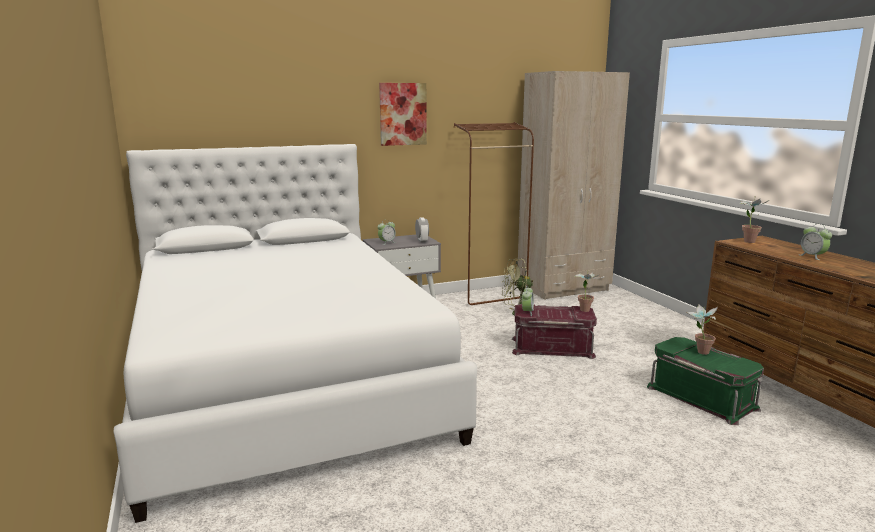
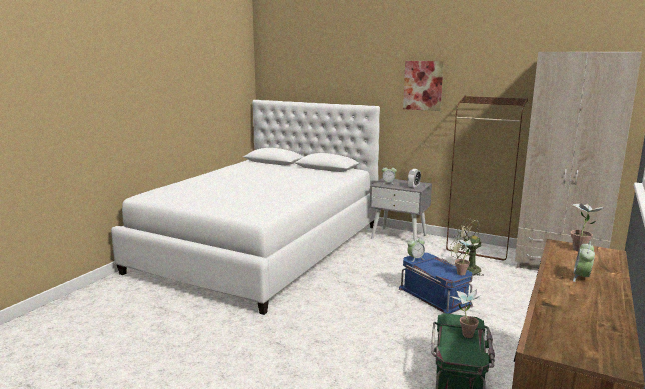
camera: 50 degrees right, 0 degrees up
(552, 347) = (435, 296): red storage box -> blue storage box

